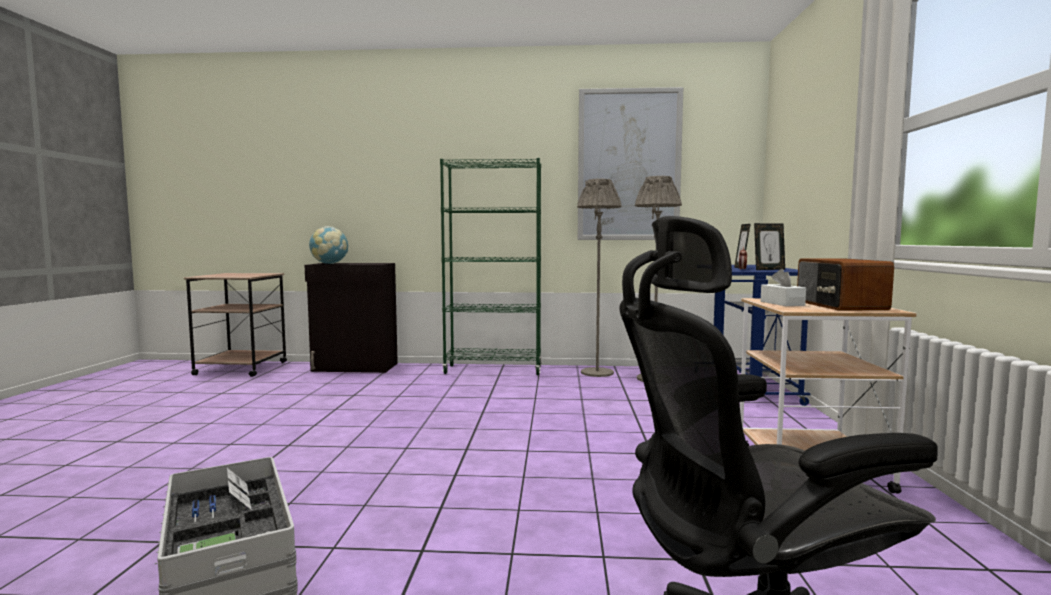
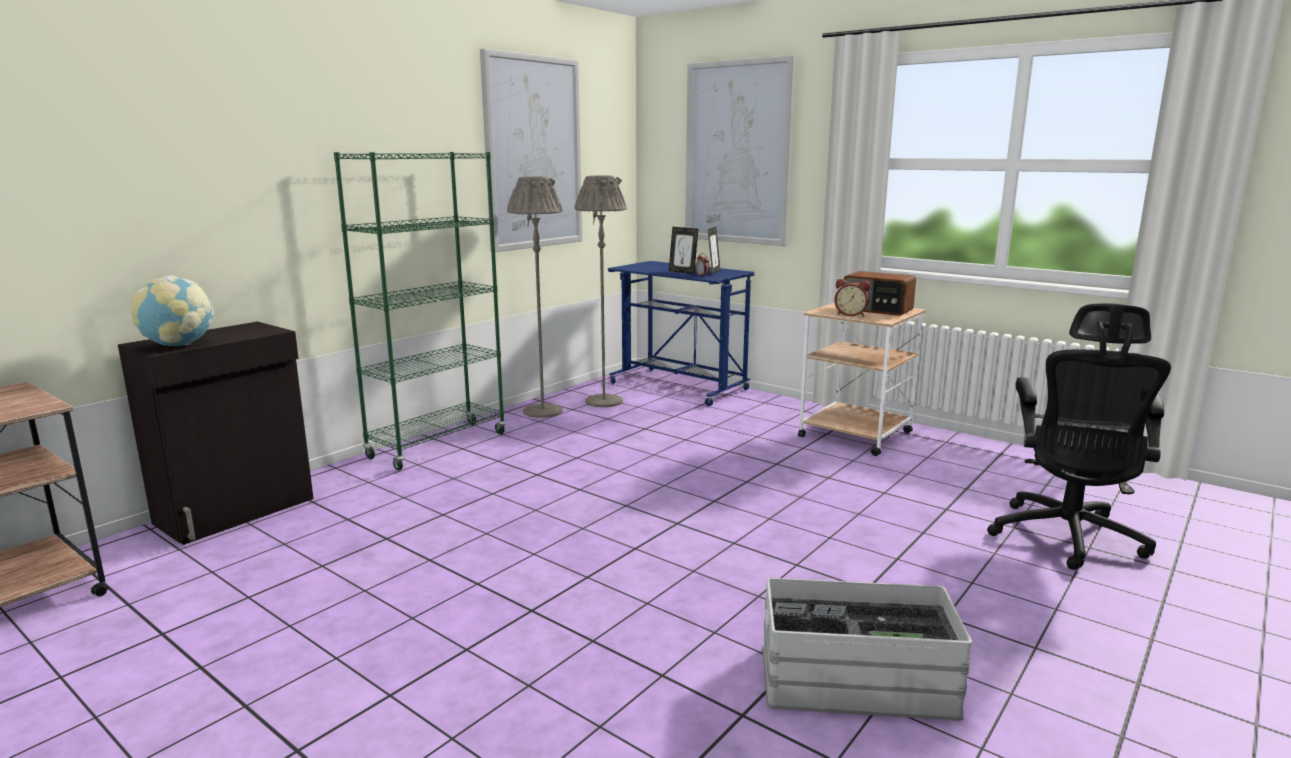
camera: 55 degrees left, 10 degrees up
(782, 303) = (851, 314): white tissue box -> alarm clock
(814, 146) = (737, 153): none -> picture

